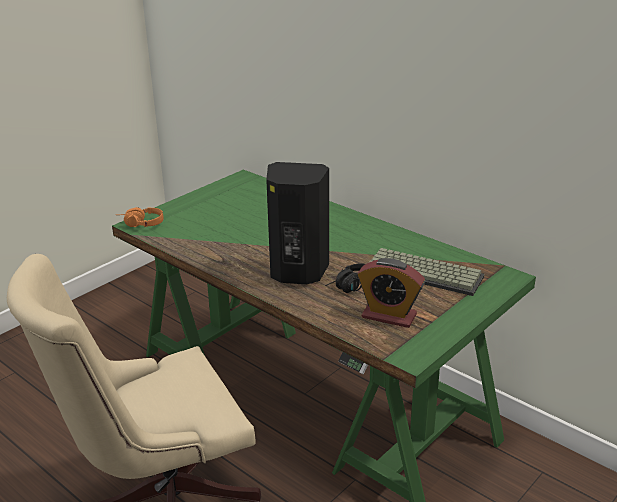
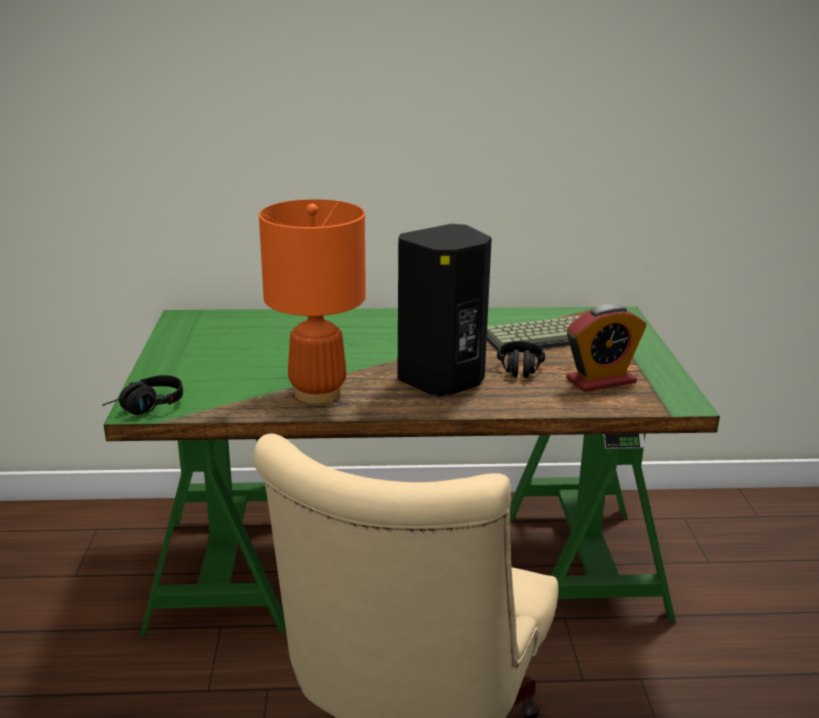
camera: 45 degrees left, 5 degrees down
(139, 224) = (145, 408): orange headphones -> black headphones
(223, 250) = (317, 393): none -> orange table lamp

